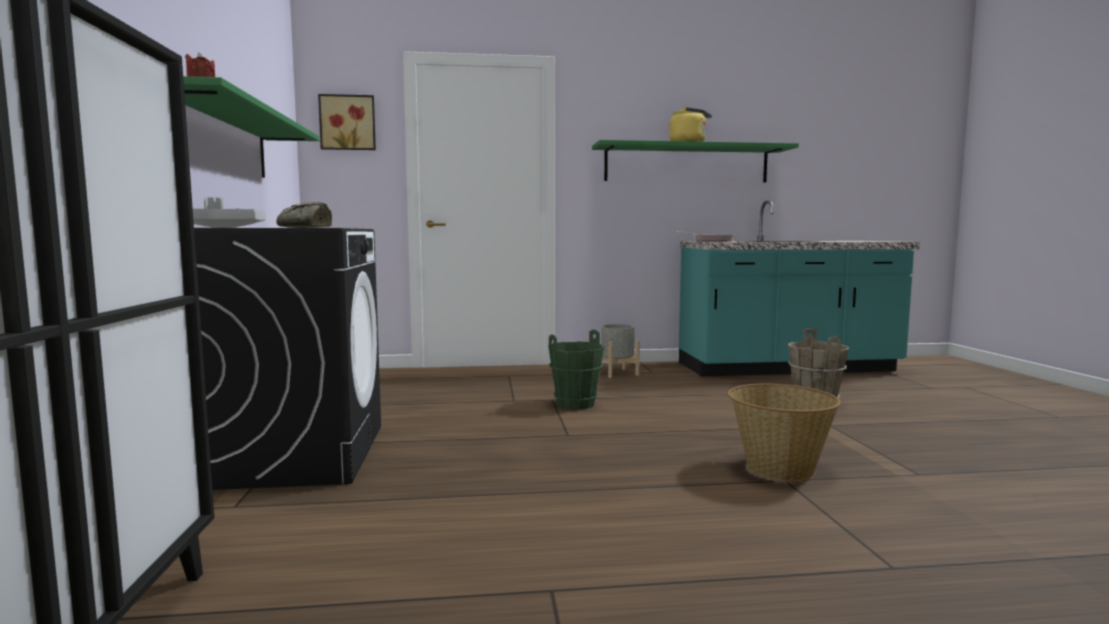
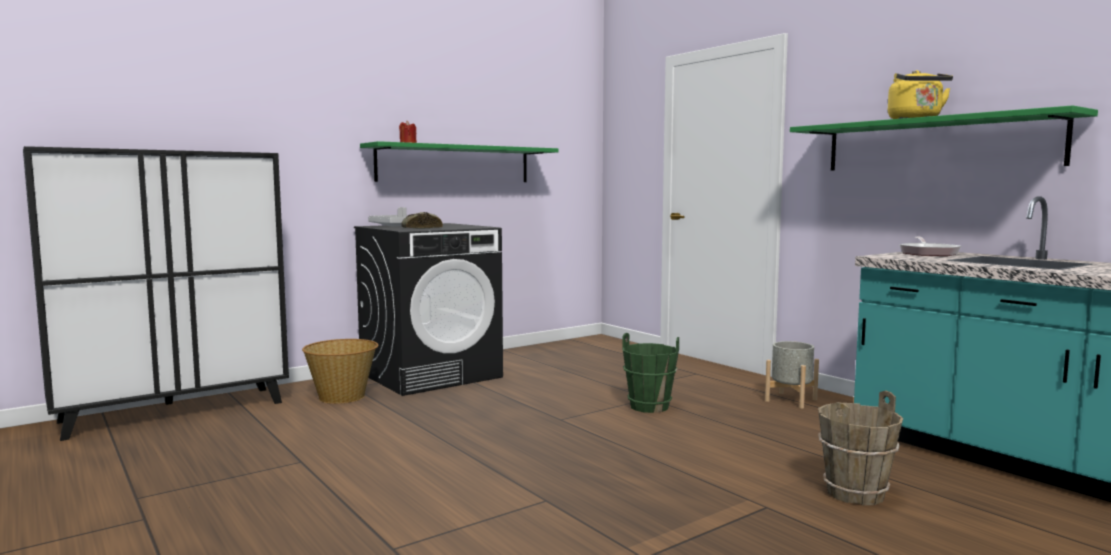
camera: 60 degrees right, 0 degrees up
(348, 123) = (629, 126): picture -> none
(779, 468) = (575, 495): basket -> basket (342, 397)

